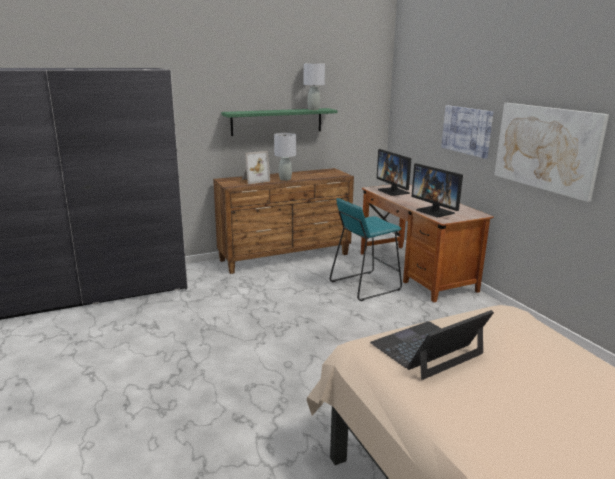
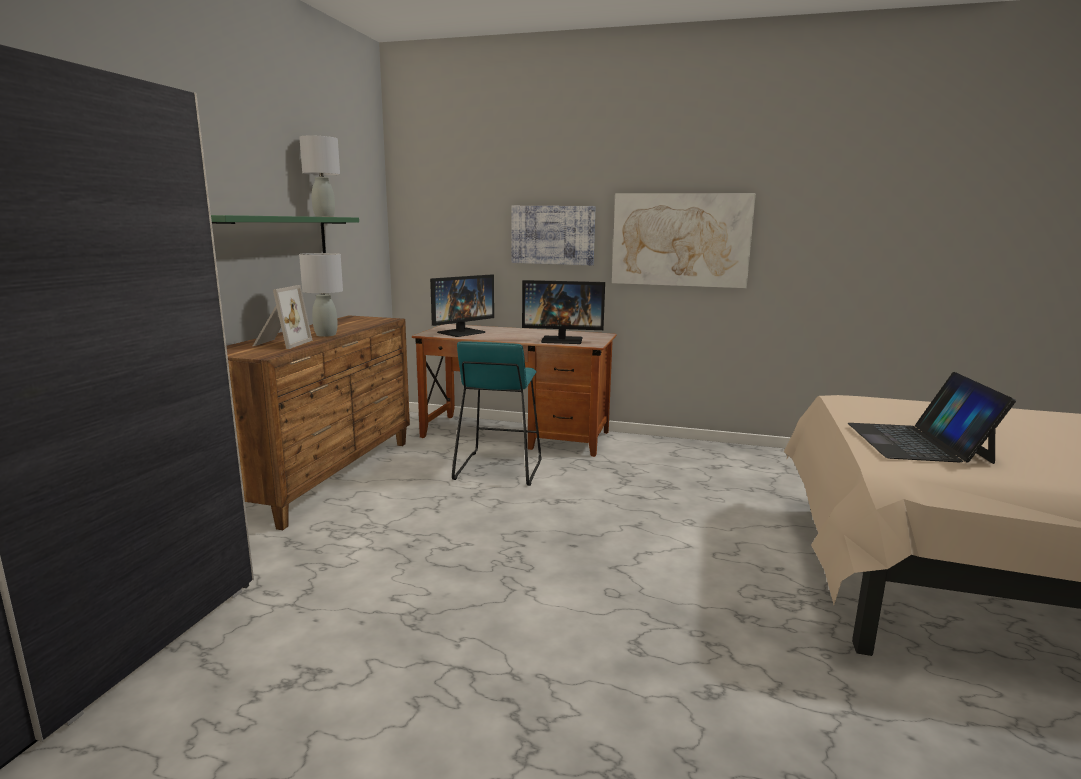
camera: 50 degrees left, 5 degrees down
(393, 191) = (461, 332): monitor -> monitor turned 60 degrees counterclockwise

